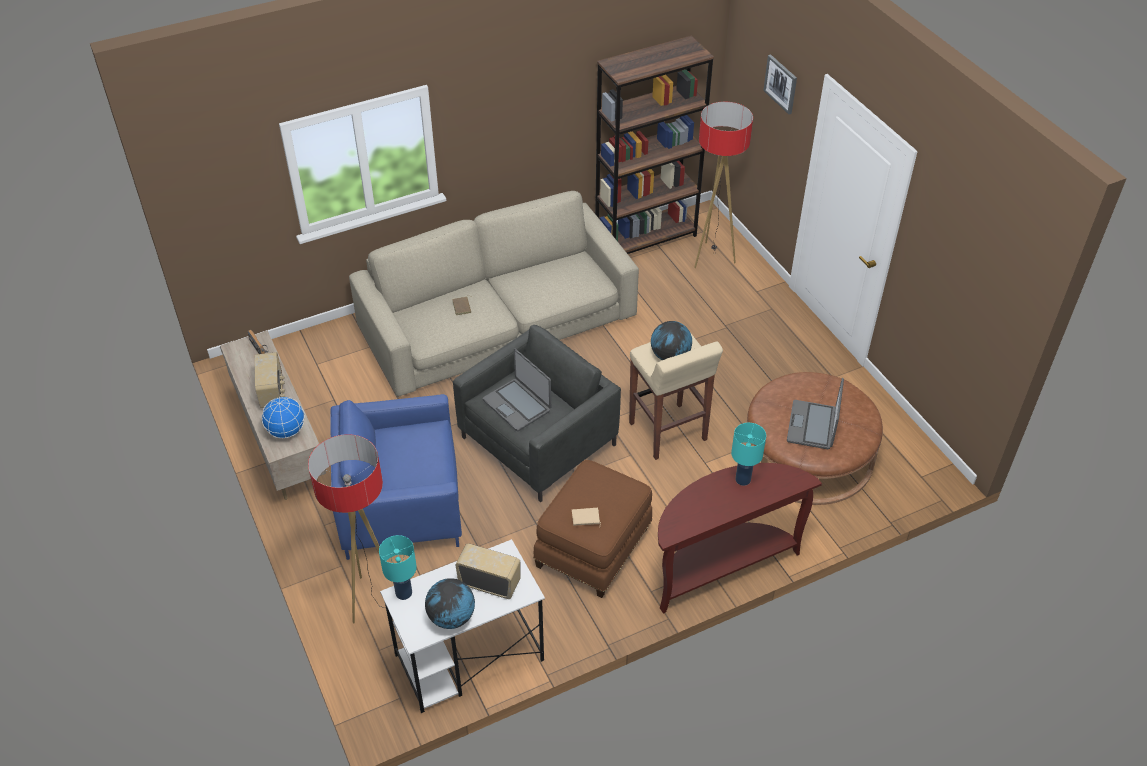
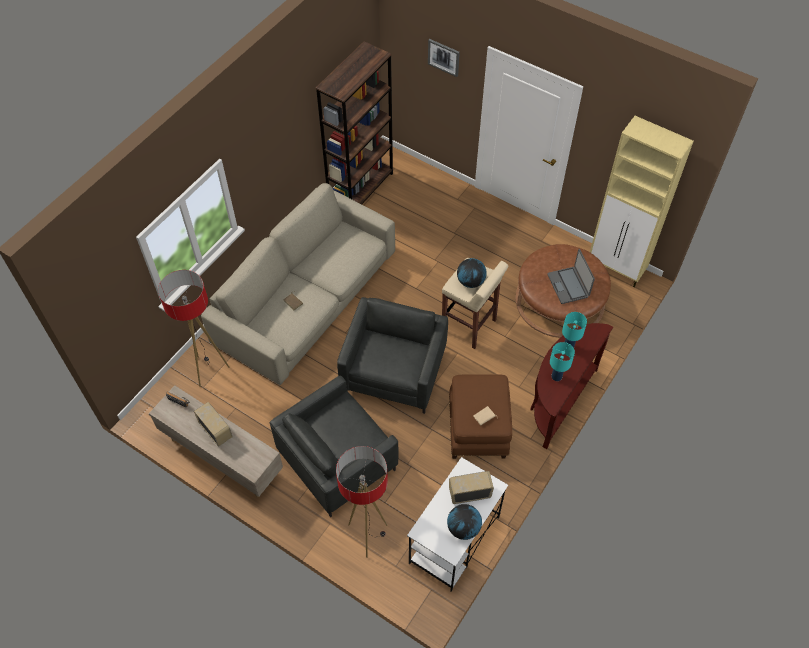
camera: 30 degrees left, 10 degrees up
(286, 431) = (248, 454): globe -> none
(400, 504) = (336, 460): blue armchair -> grey armchair
(404, 592) = (422, 528): turquoise table lamp -> turquoise table lamp (556, 376)
(517, 405) = (386, 358): laptop -> none
(712, 257) = (413, 186): floor lamp -> floor lamp (209, 370)
(913, 450) = (616, 269): none -> beige cabinet

